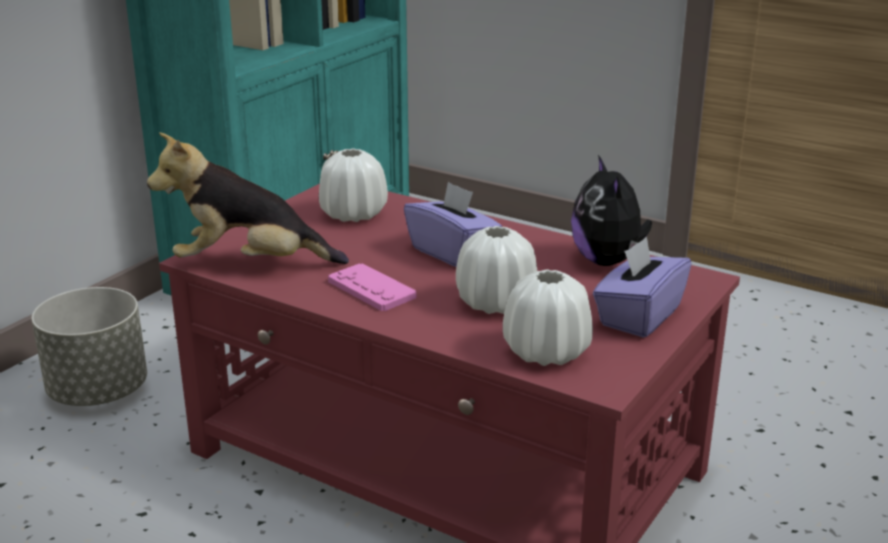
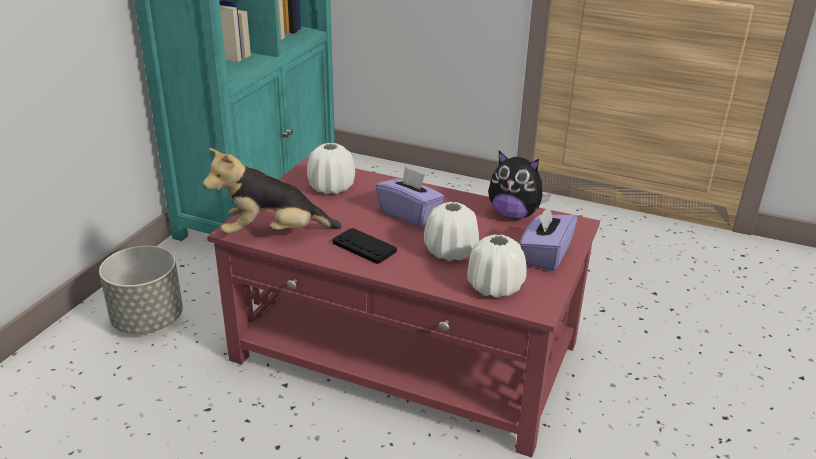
camera: 10 degrees left, 5 degrees up
(371, 289) = (364, 247): pink game controller -> black game controller
(608, 261) = (514, 214): plush toy -> plush toy turned 45 degrees counterclockwise

